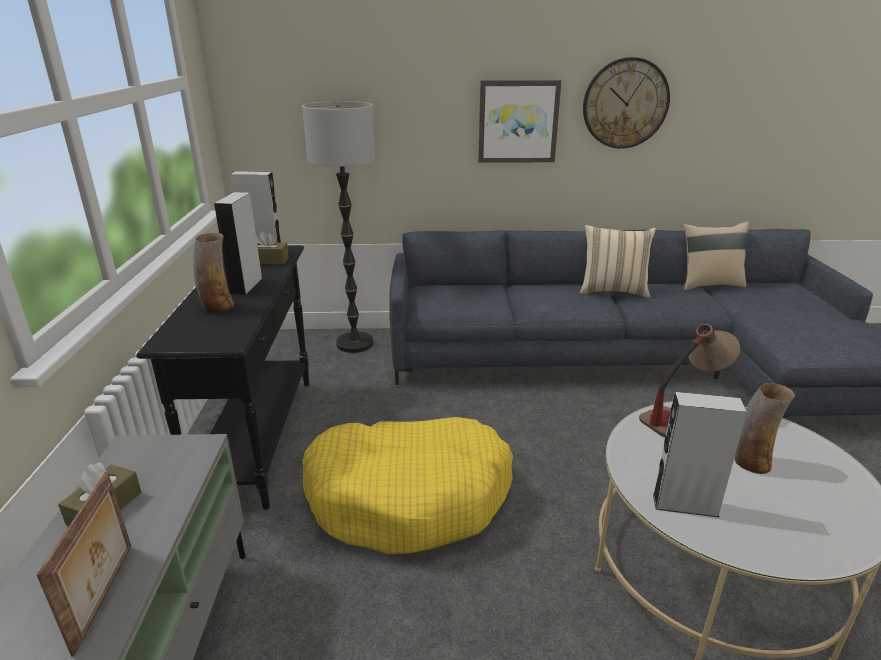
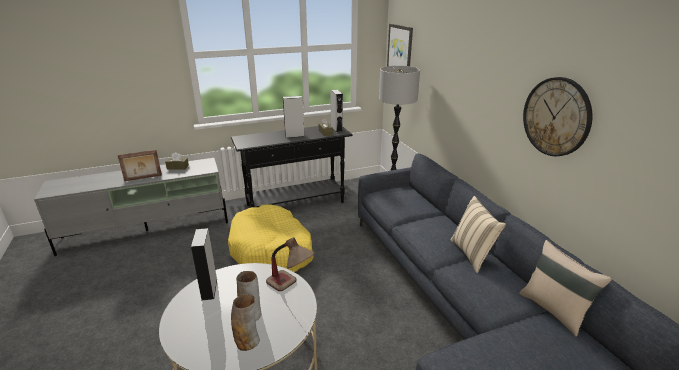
camera: 70 degrees right, 0 degrees up
(218, 307) = (271, 136): vase -> vase (247, 341)
(518, 122) = (488, 107): picture -> picture (400, 48)

